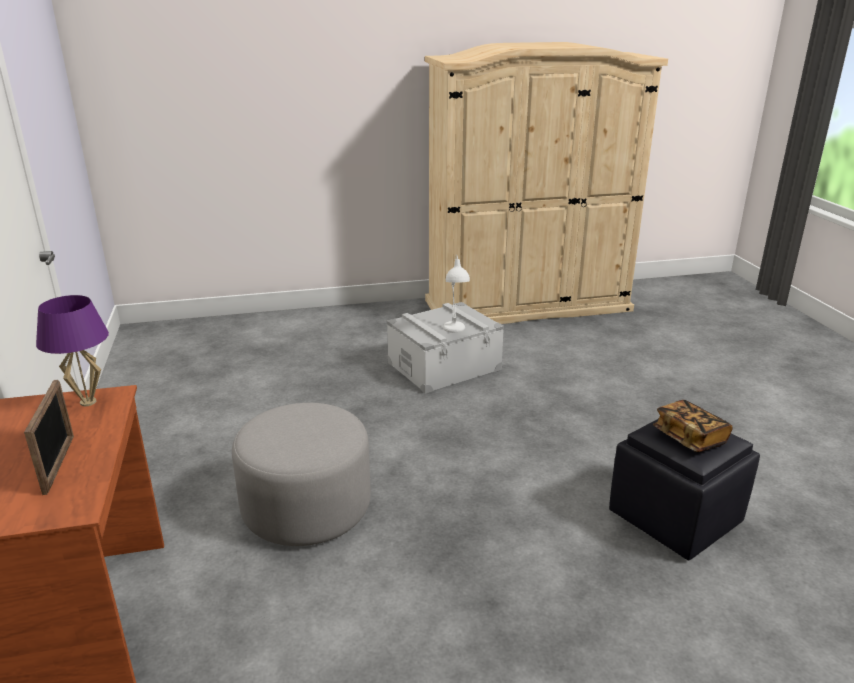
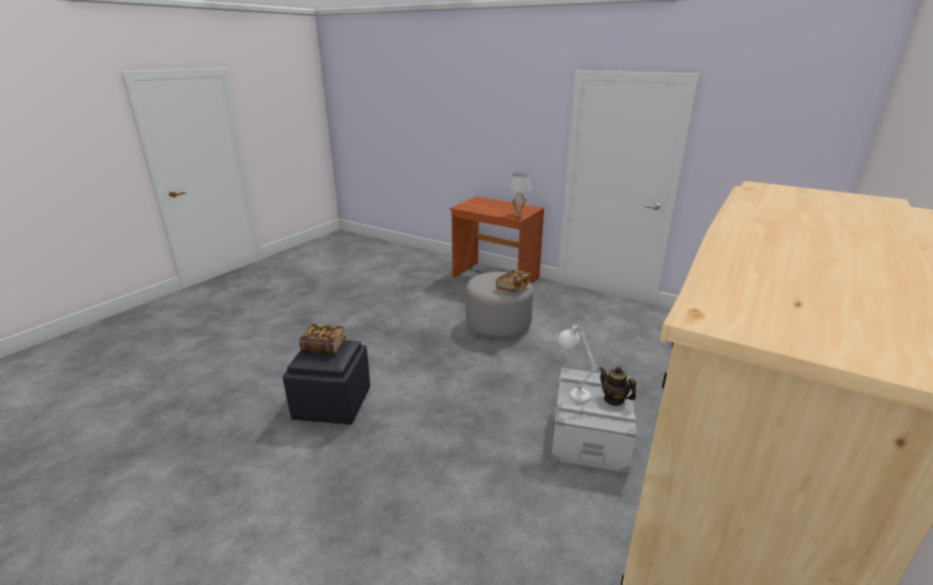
camera: 135 degrees right, 0 degrees up
(59, 464) = (484, 208): picture frame -> none
(88, 402) = (518, 215): purple table lamp -> white table lamp
(306, 411) = (513, 287): none -> book
(433, 317) = (614, 399): none -> teapot

